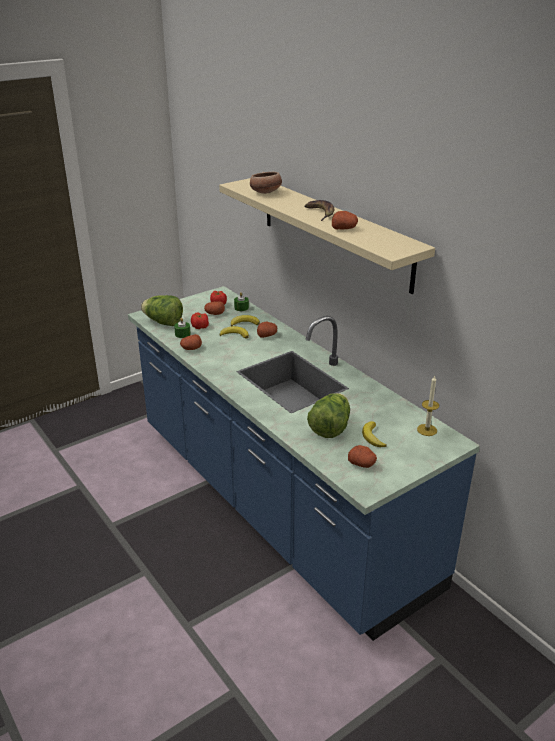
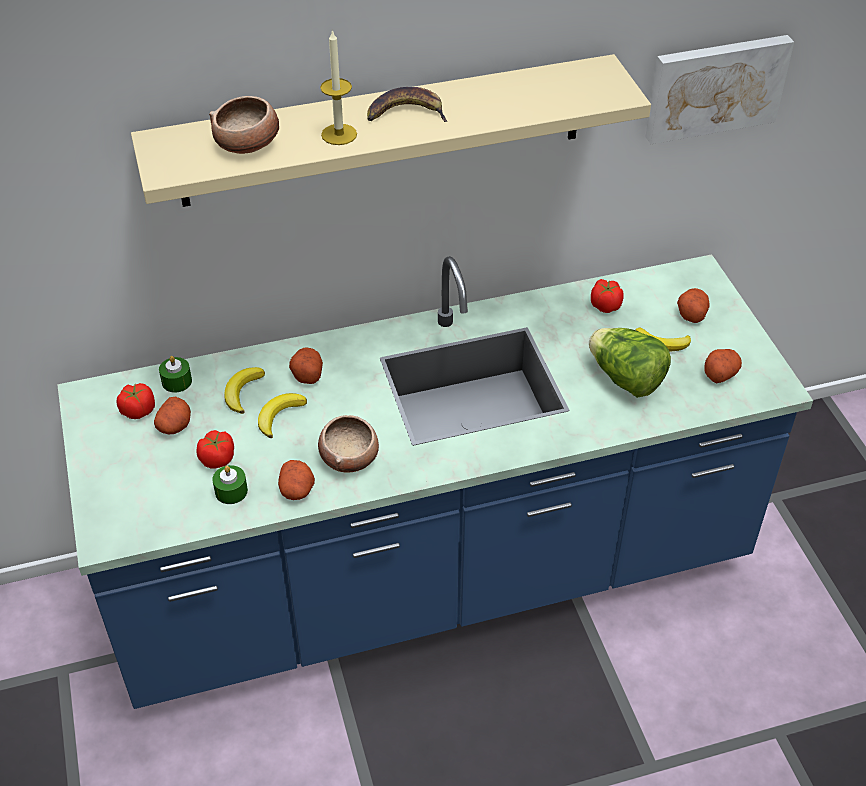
camera: 70 degrees left, 15 degrees up
(163, 322) = (161, 512): lettuce -> none
(219, 357) = (349, 457): none -> bowl
(344, 228) = (495, 109): potato -> potato (691, 313)
(390, 411) = (605, 305): none -> tomato
(427, 430) = (663, 287): candle -> candle (339, 134)
(492, 310) = (715, 86): none -> picture

